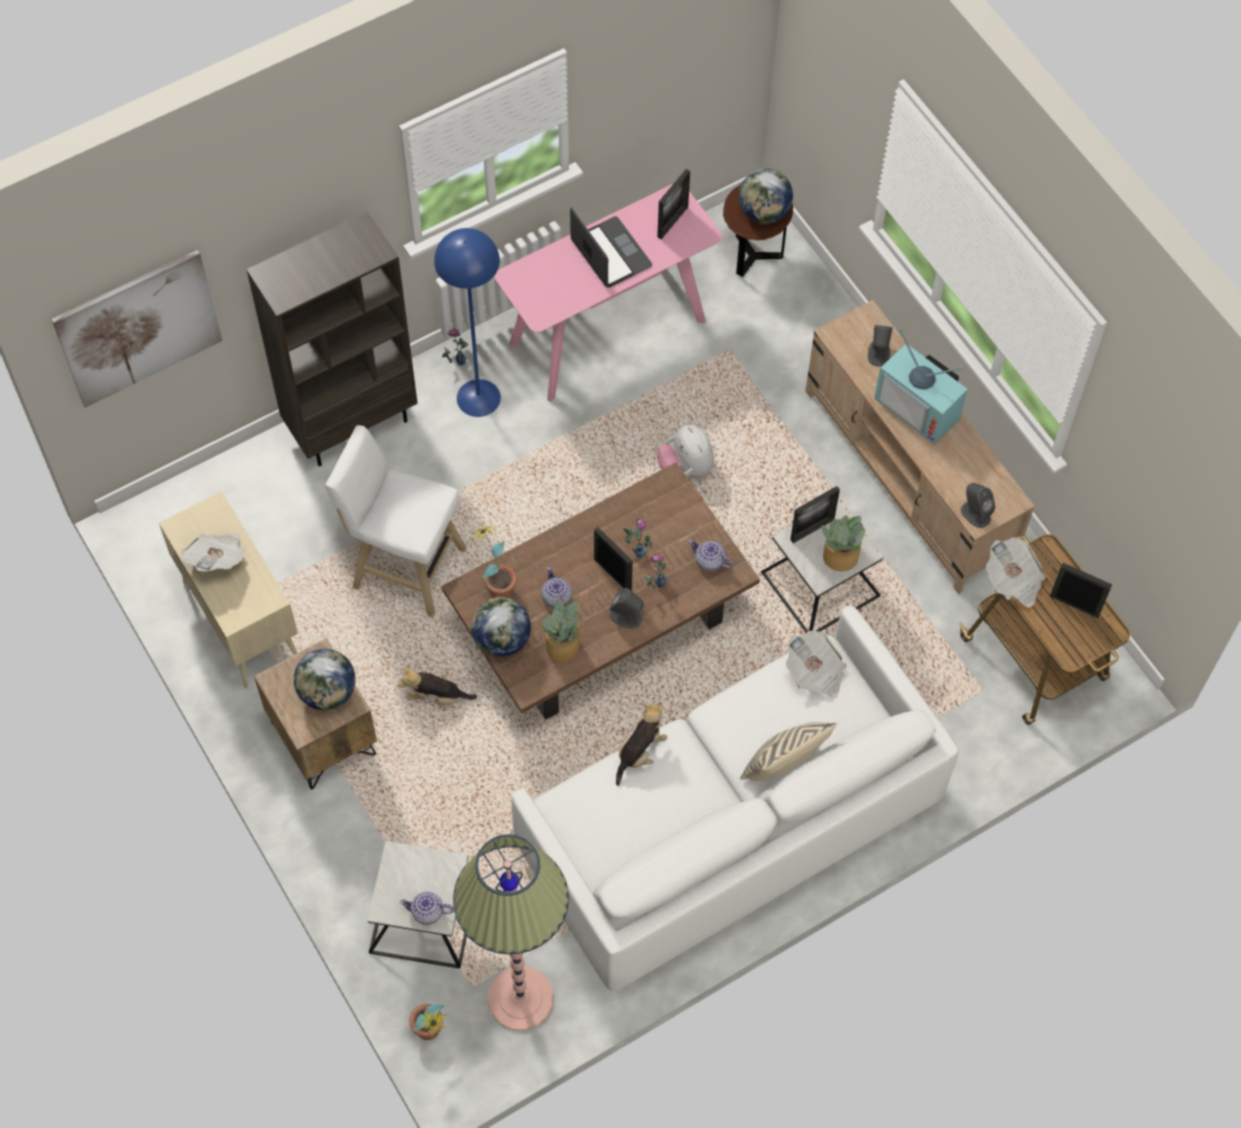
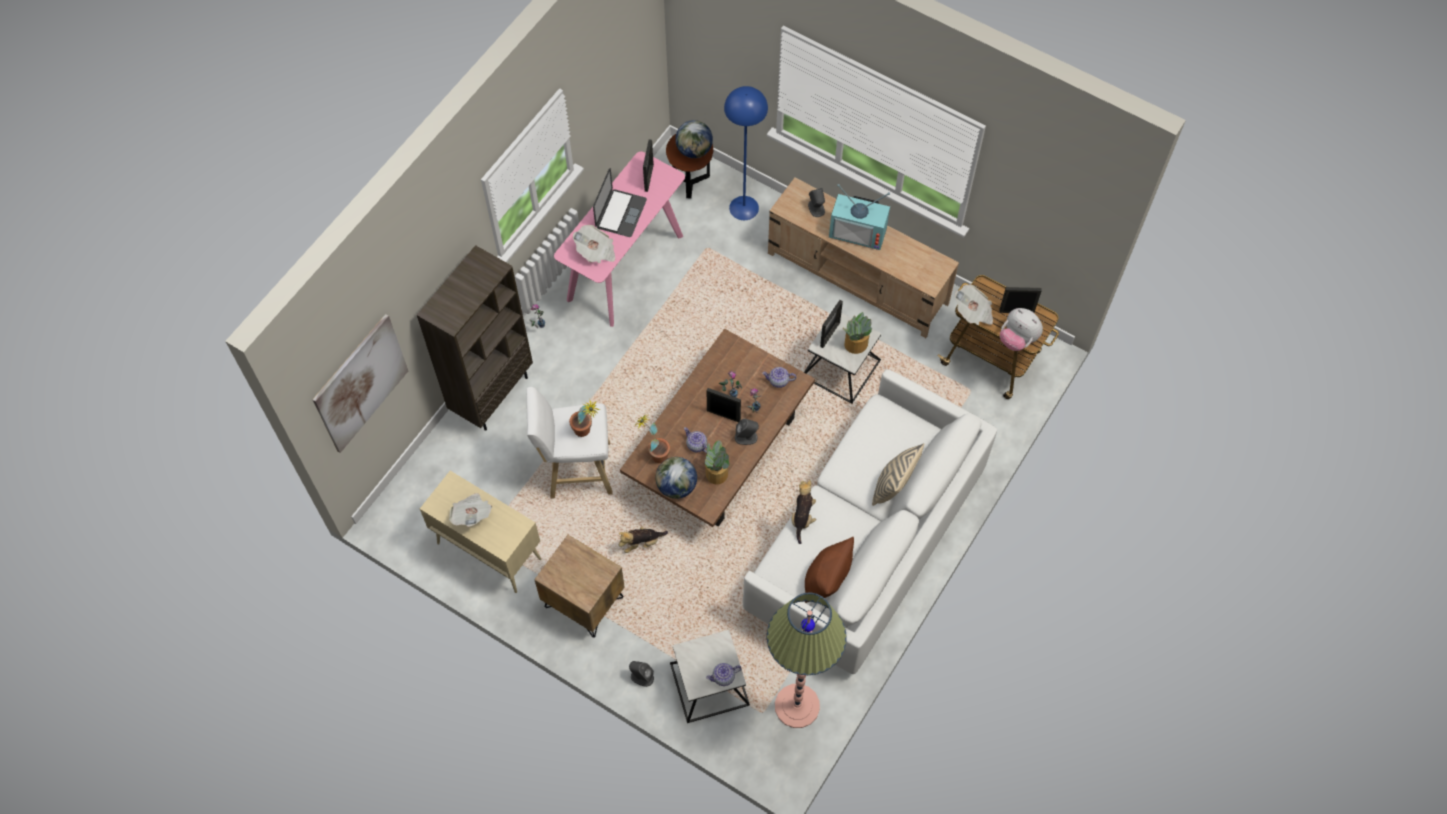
camera: 25 degrees left, 0 degrees up
(328, 692) = (588, 568): globe -> none
(431, 1035) = (754, 755): potted plant -> potted plant (586, 432)
(479, 397) = (565, 343): blue floor lamp -> blue floor lamp (744, 207)
(610, 253) = (620, 213): laptop -> laptop turned 75 degrees clockwise
(626, 849) = (826, 580): none -> brown pillow
(686, 467) = (720, 331): plush toy -> plush toy (1017, 339)
(815, 673) = (881, 421): newspaper -> newspaper (596, 251)
(975, 514) = (926, 282): grey speaker -> grey speaker (642, 677)

